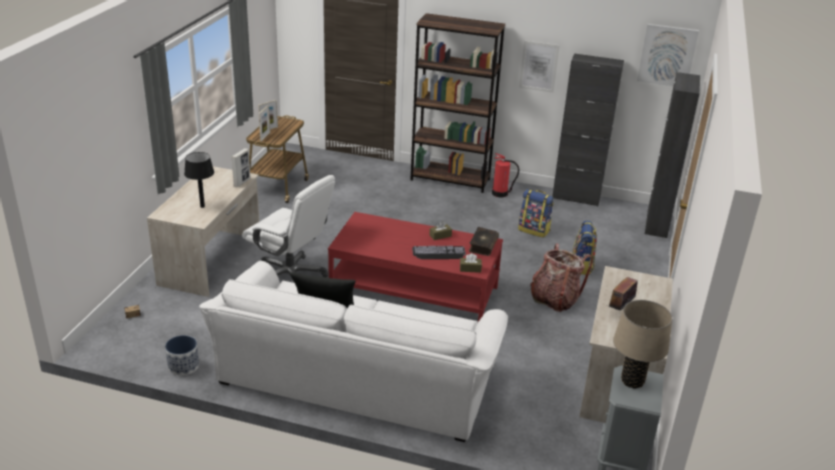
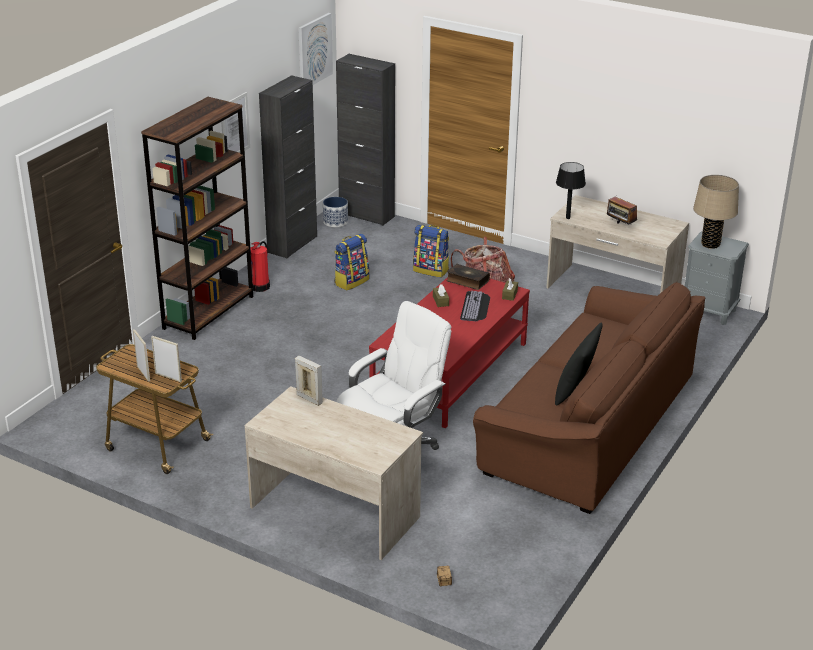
camera: 75 degrees left, 0 degrees up
(183, 366) = (556, 539): planter -> planter (335, 222)
(202, 206) = (365, 431): black table lamp -> black table lamp (568, 218)
(357, 375) = (588, 424): white sofa -> brown sofa

